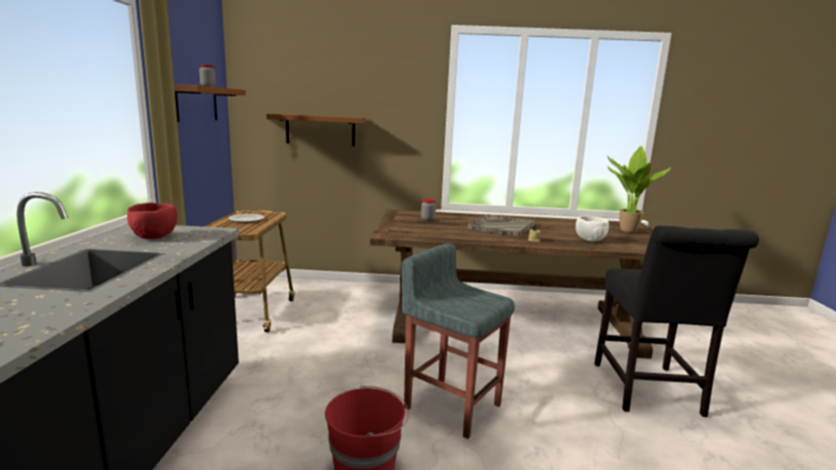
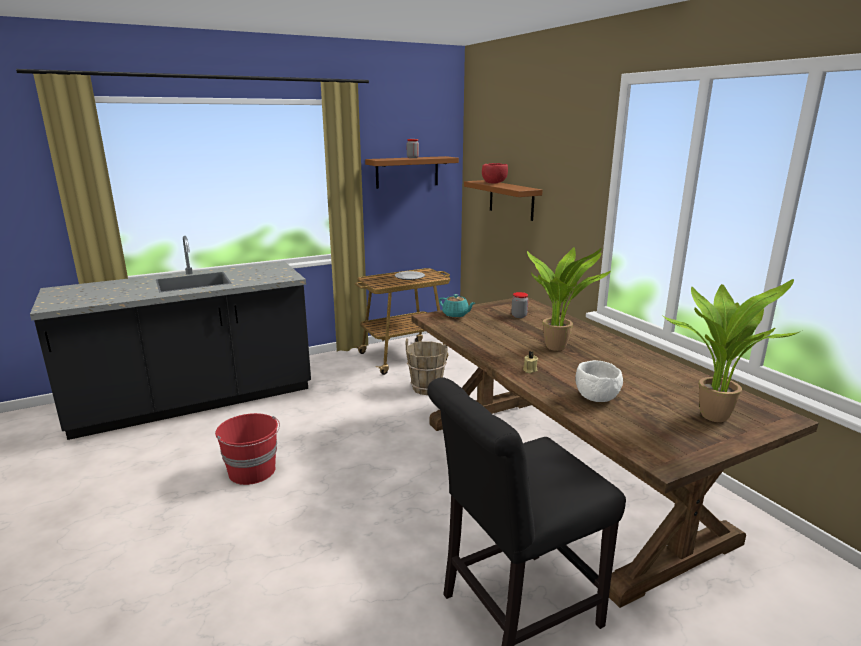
camera: 60 degrees right, 5 degrees up
(155, 236) = (260, 273): red bowl -> red bowl (494, 183)
(329, 323) = (426, 388): none -> brown bucket
(395, 229) = (456, 314): none -> turquoise teapot
(451, 405) = (356, 483): grey stool -> none
(501, 227) = (559, 347): grey tray -> potted plant

